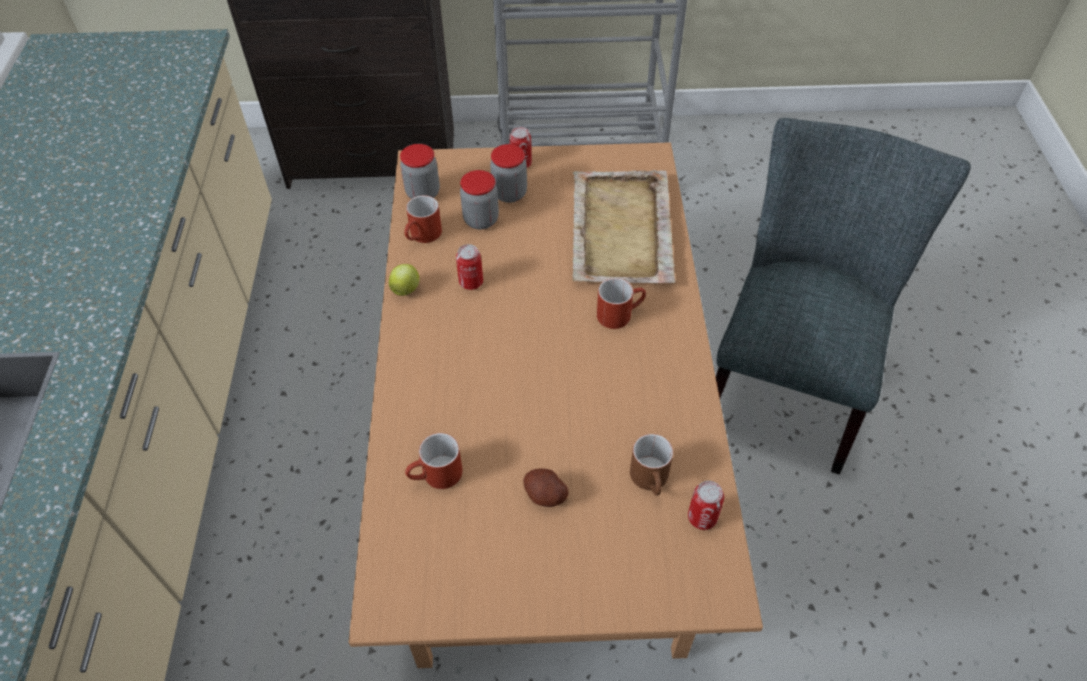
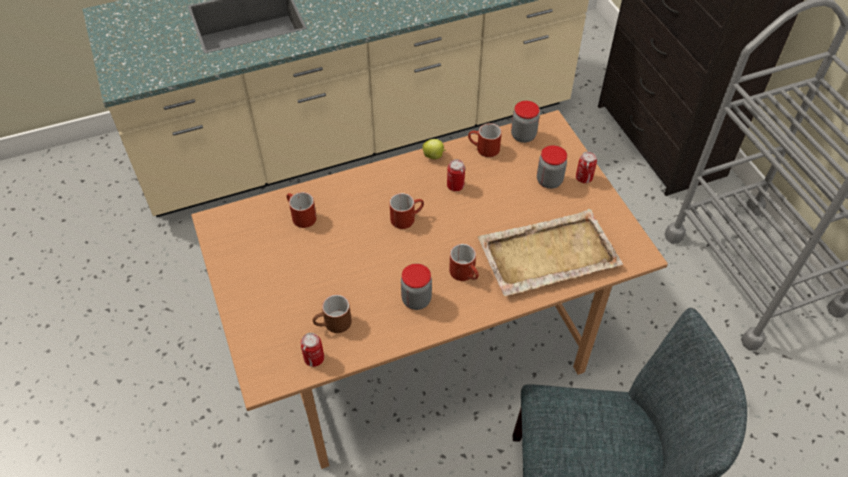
camera: 70 degrees right, 0 degrees up
(481, 220) = (514, 173): jar -> jar (416, 300)
(500, 348) = (406, 217): none -> red mug
(545, 495) = (304, 272): potato -> none

